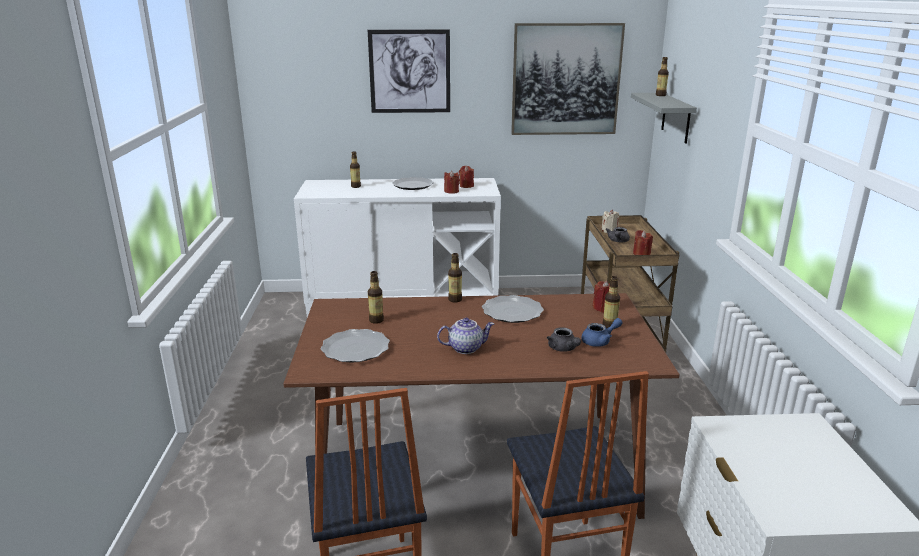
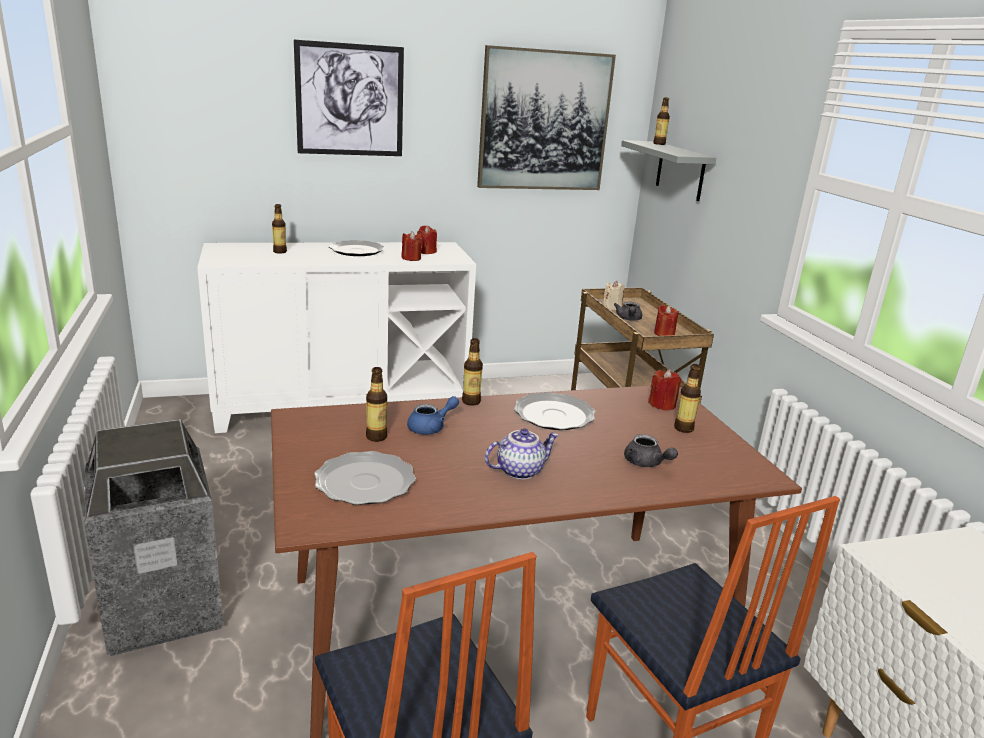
camera: 15 degrees left, 0 degrees up
(245, 432) = (162, 609): none -> trash can
(600, 341) = (684, 450): blue teapot -> blue teapot (431, 428)

